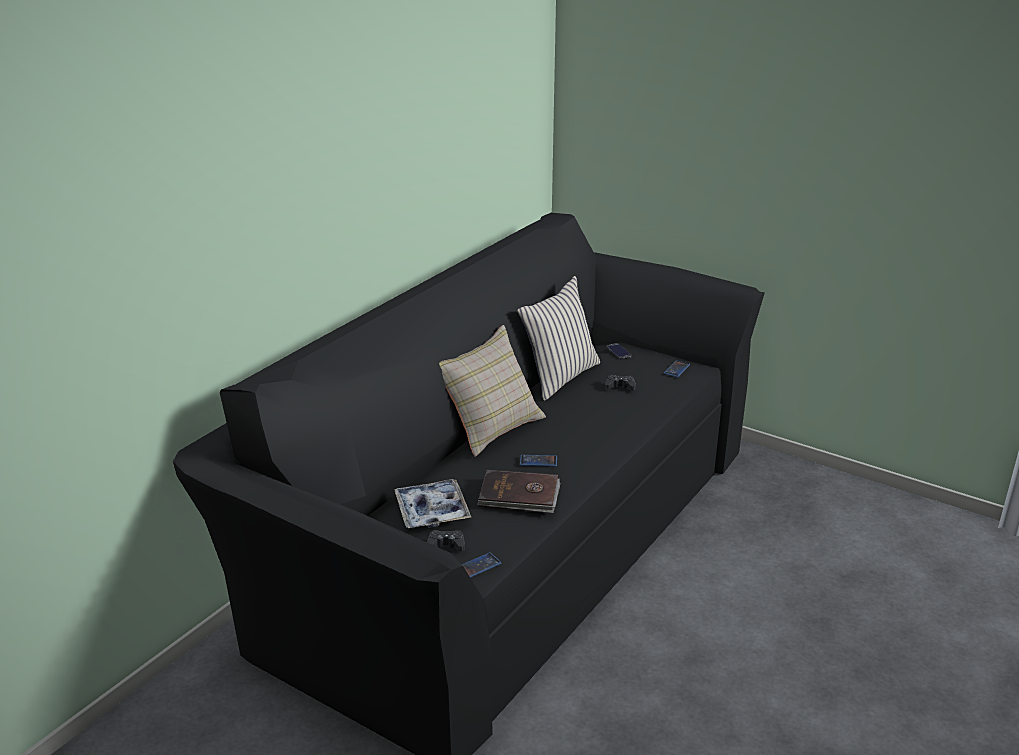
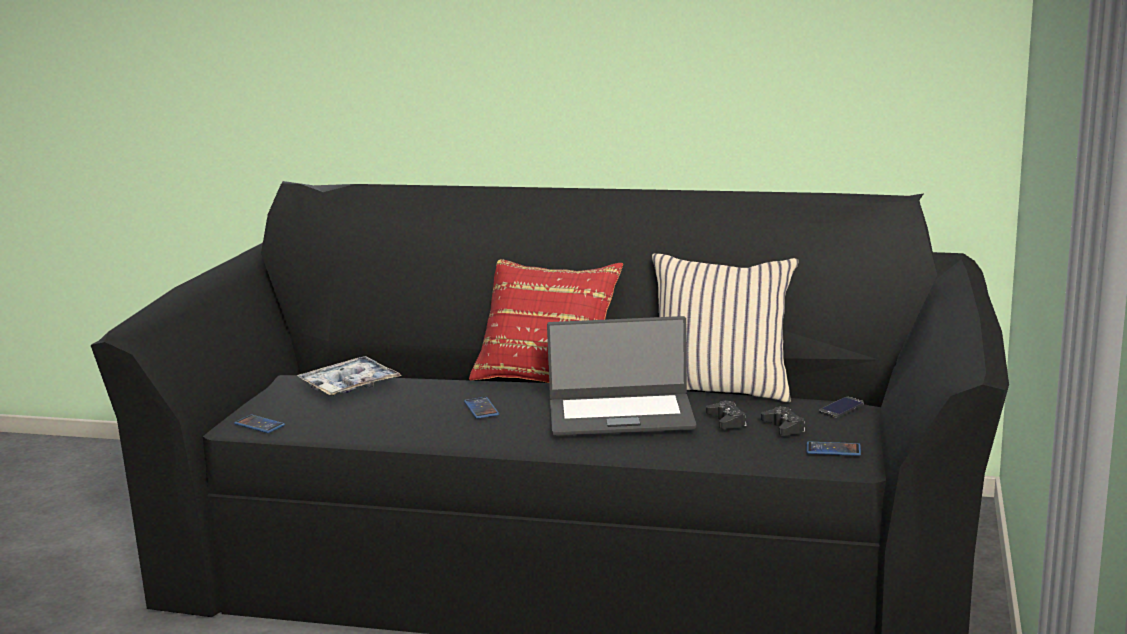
camera: 70 degrees right, 10 degrees down
(446, 545) = (289, 403): black game controller -> black game controller (783, 427)
(490, 427) = (547, 377): beige pillow -> red pillow
(519, 495) = (401, 414): brown book -> none
(591, 415) = (621, 415): none -> laptop

